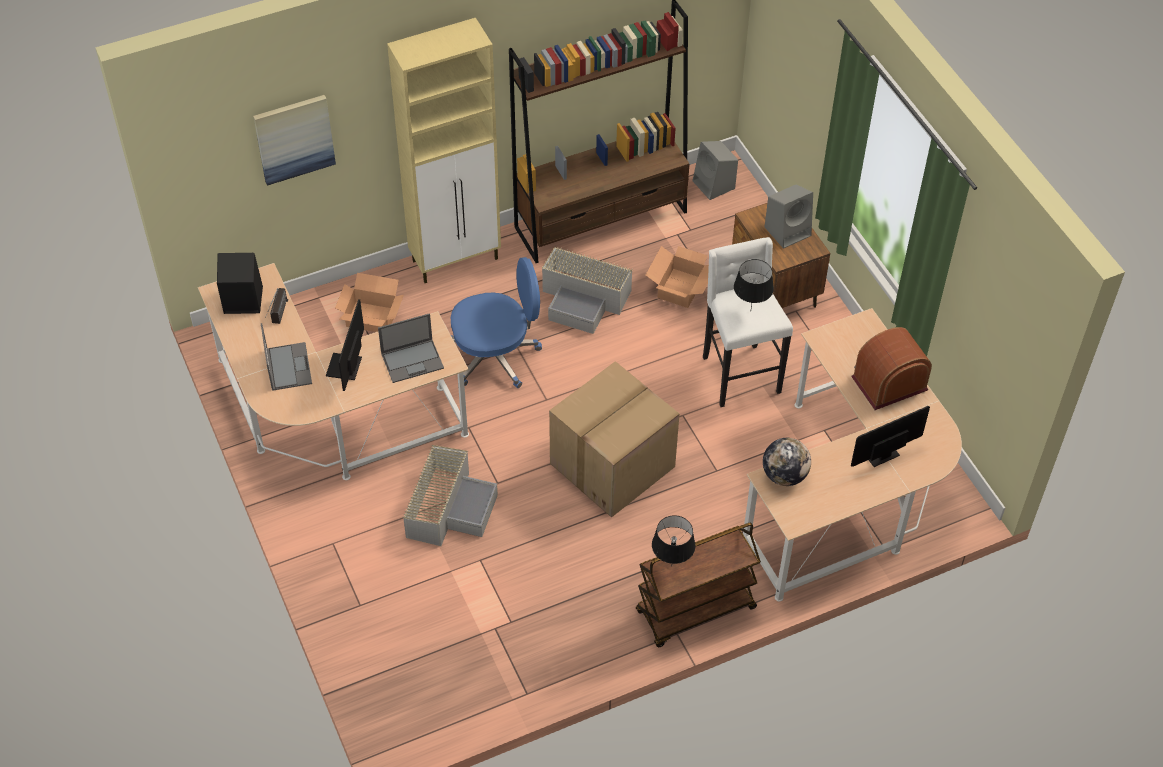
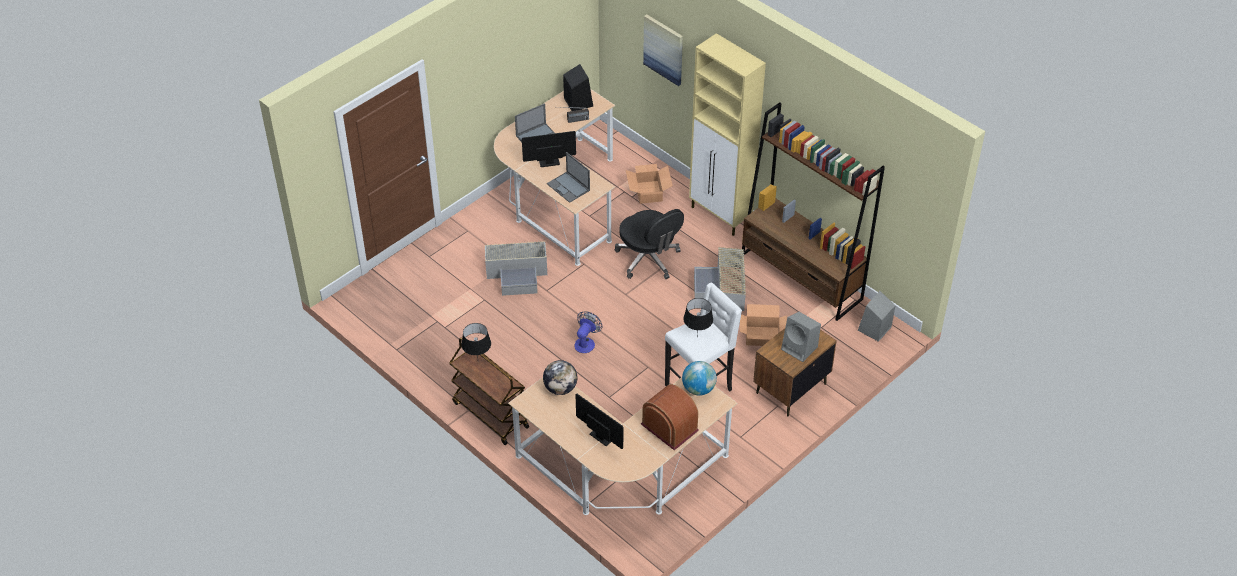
camera: 70 degrees right, 5 degrees down
(496, 356) = (649, 259): blue office chair -> black office chair
(612, 467) = (586, 342): cardboard box -> fan
(837, 336) = (698, 389): none -> globe

